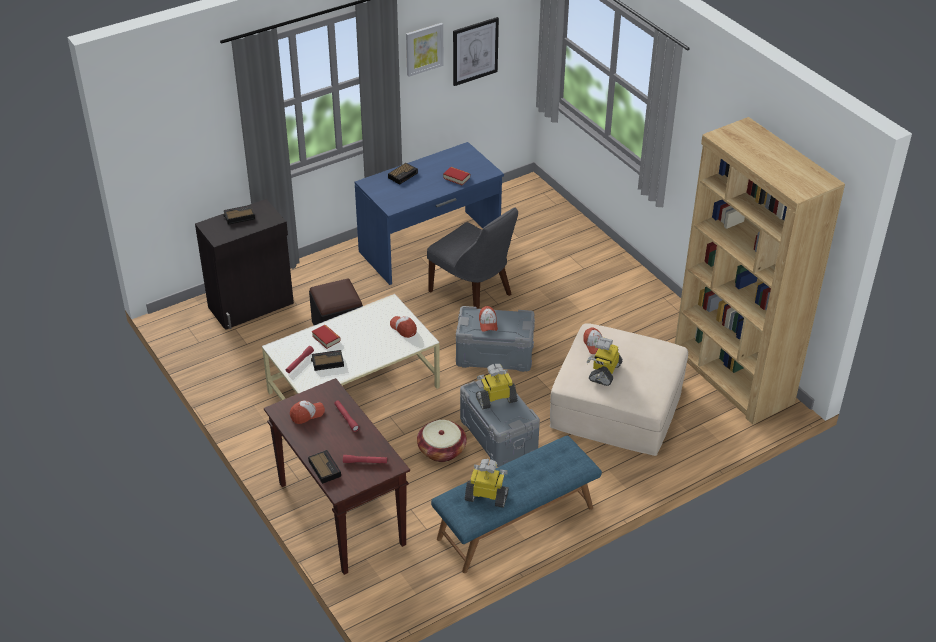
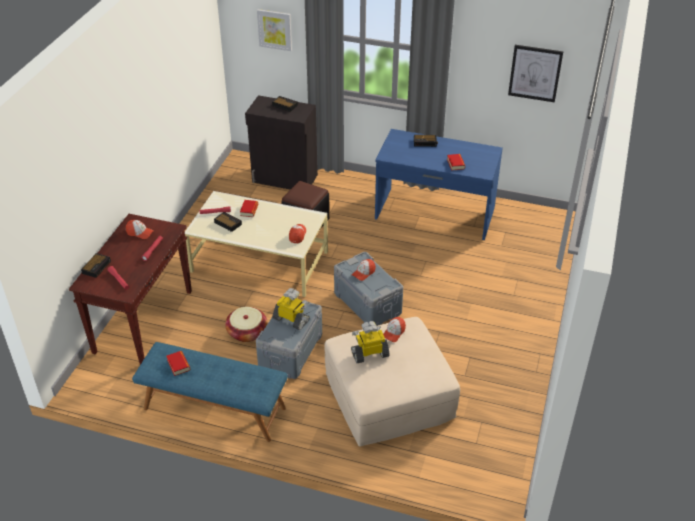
camera: 50 degrees right, 0 degrees up
(424, 49) = (483, 48): picture -> picture (275, 29)
(473, 294) = (414, 259): grey chair -> none
(487, 496) = (178, 365): toy robot -> book
(732, 377) = (501, 444): brown bookcase -> none

